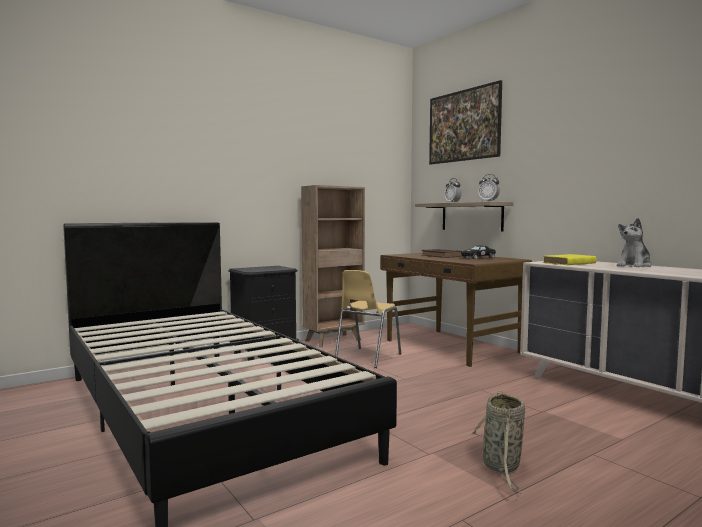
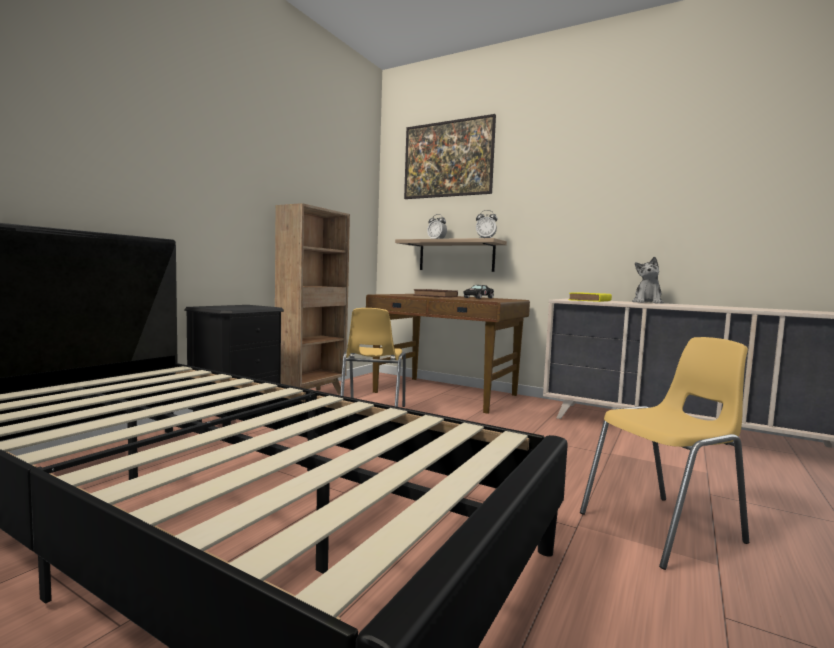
camera: 25 degrees left, 0 degrees up
(501, 467) = (663, 528): basket -> yellow chair

